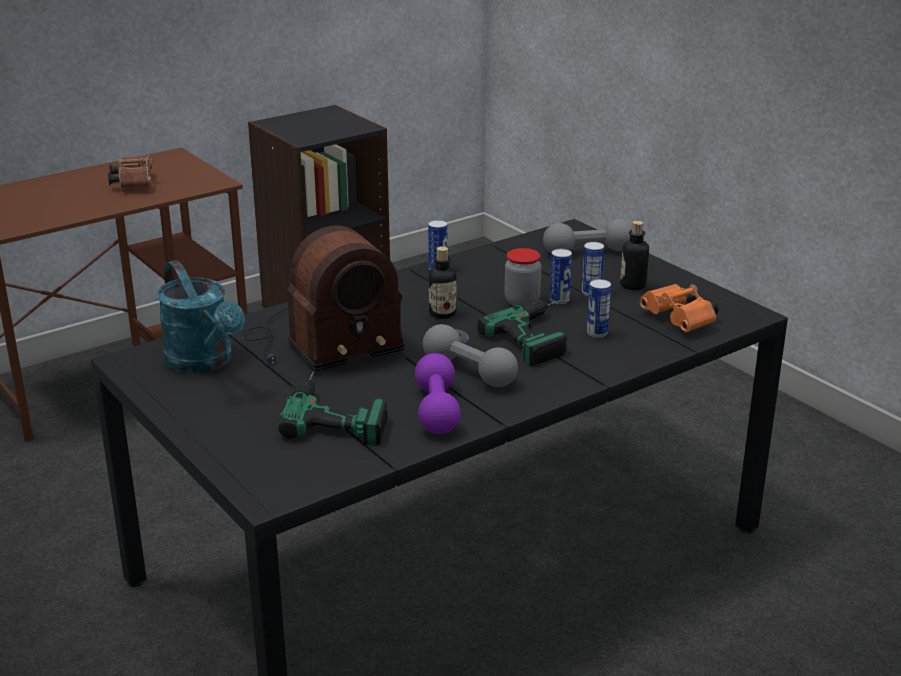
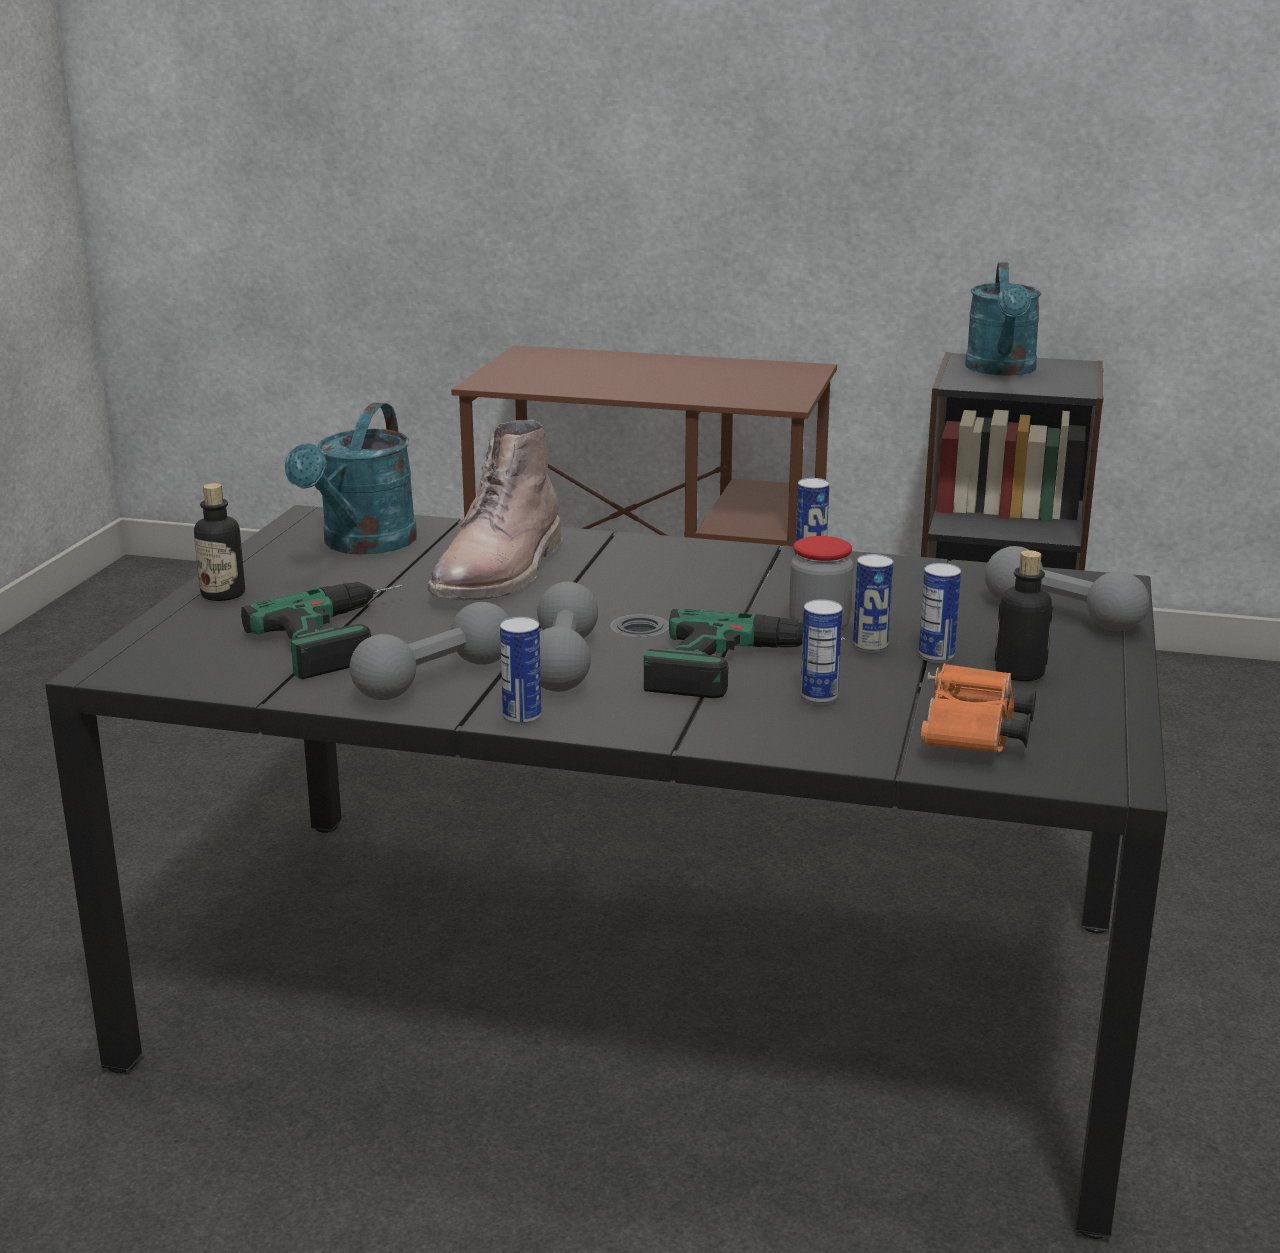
camera: 50 degrees right, 5 degrees down
(133, 183) = (701, 380): brown binoculars -> none
(304, 125) = (1002, 370): none -> turquoise watering can
(320, 342) = (500, 573): radio -> brown boot
(437, 410) = (435, 679): purple dumbbell -> grey dumbbell
(442, 313) = (693, 600): bottle -> bottle (223, 594)
(518, 405) = (522, 717): none -> can

